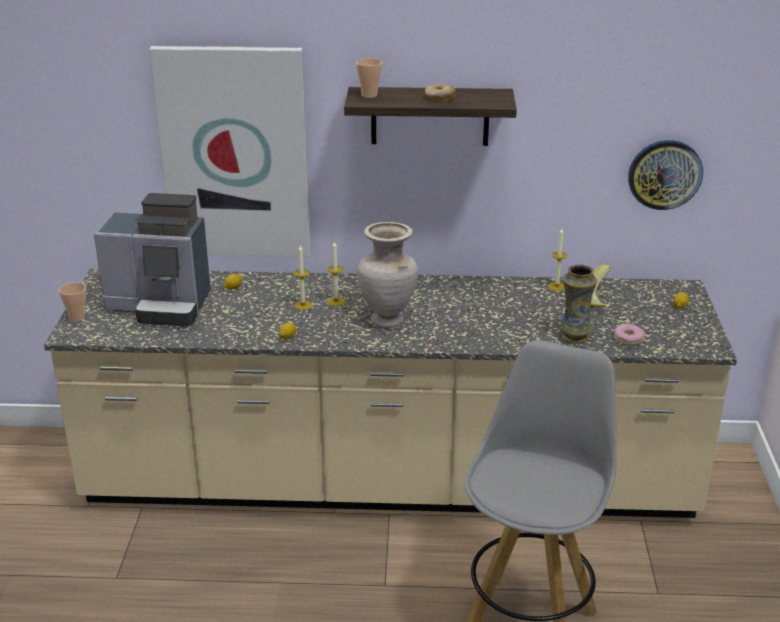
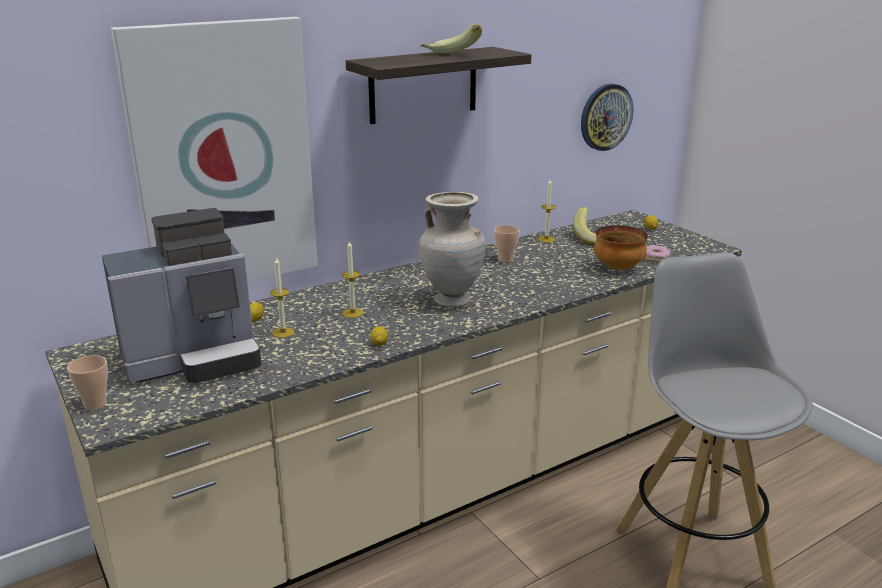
camera: 35 degrees left, 5 degrees down
(336, 301) = (380, 300): candle -> candle (283, 332)
(369, 95) = (382, 61): cup -> cup (505, 260)
(439, 98) = (450, 55): donut -> banana
(574, 337) = (617, 268): vase -> bowl

